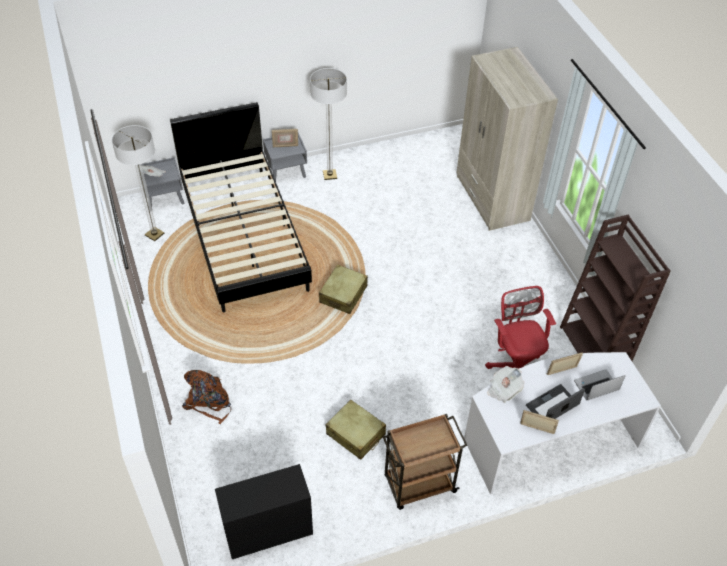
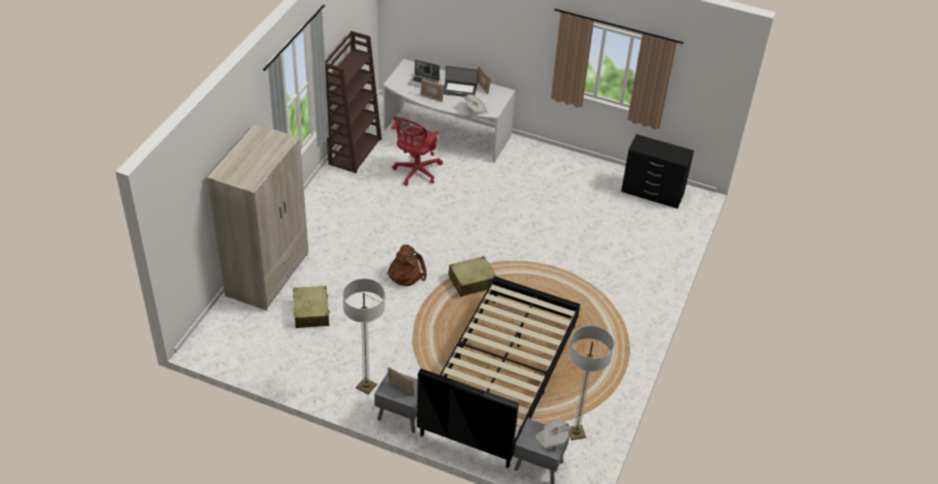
camera: 140 degrees left, 5 degrees down
(208, 402) = (634, 275): brown backpack -> brown backpack (406, 273)
(355, 434) = (556, 202): beige suitcase -> beige suitcase (311, 312)
(418, 485) = (545, 161): brown cart -> none

